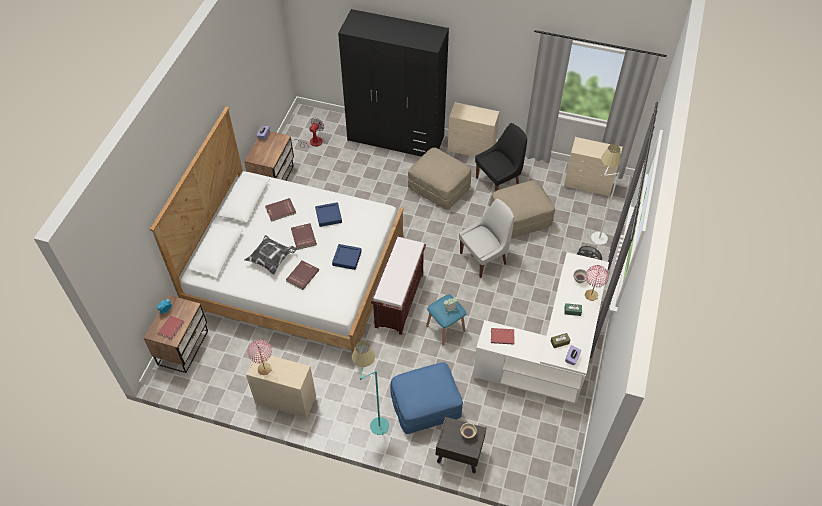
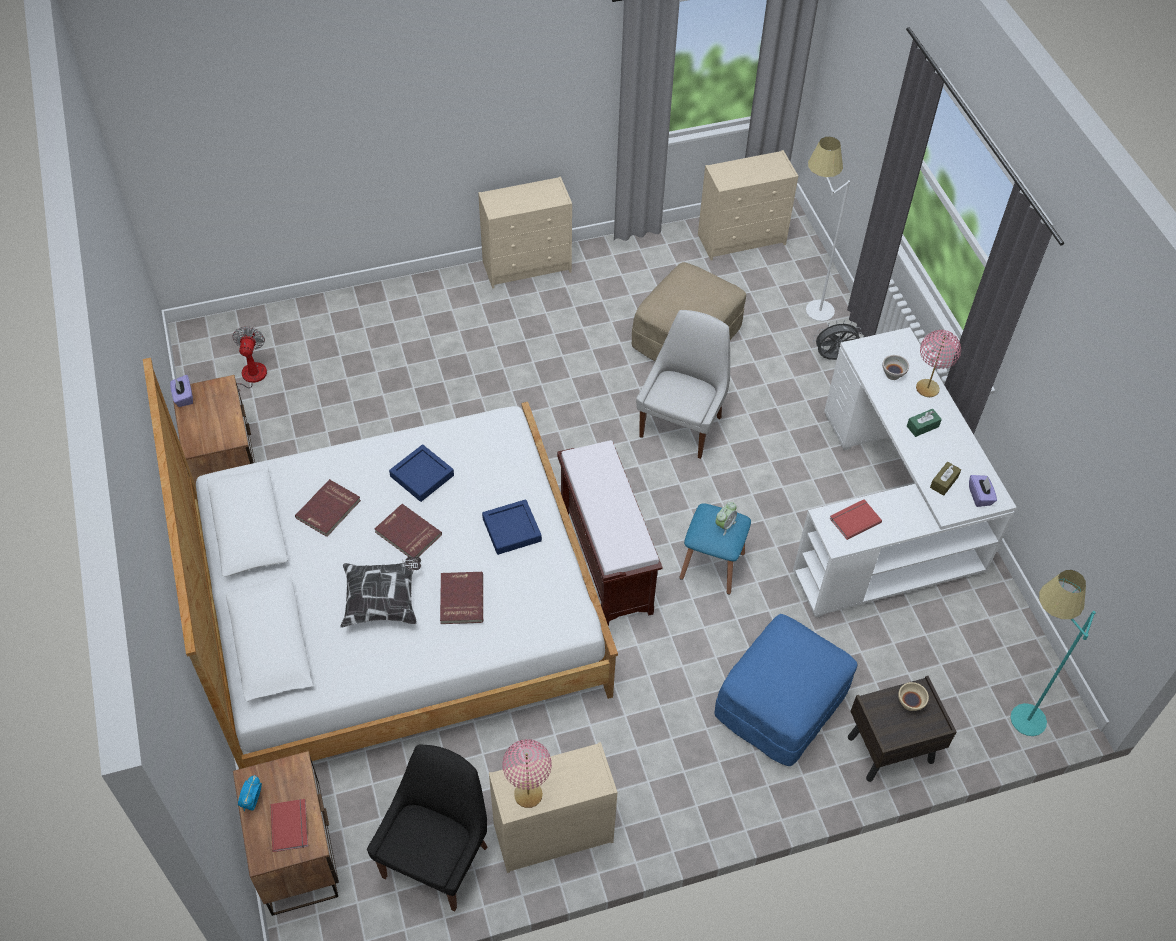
camera: 35 degrees left, 0 degrees up
(373, 420) = (720, 777): turquoise floor lamp -> turquoise floor lamp (1011, 717)
(396, 138) = (390, 304): black wardrobe -> none
(439, 188) = (525, 351): beige ottoman -> none
(499, 182) = (609, 296): black chair -> black chair (437, 858)

